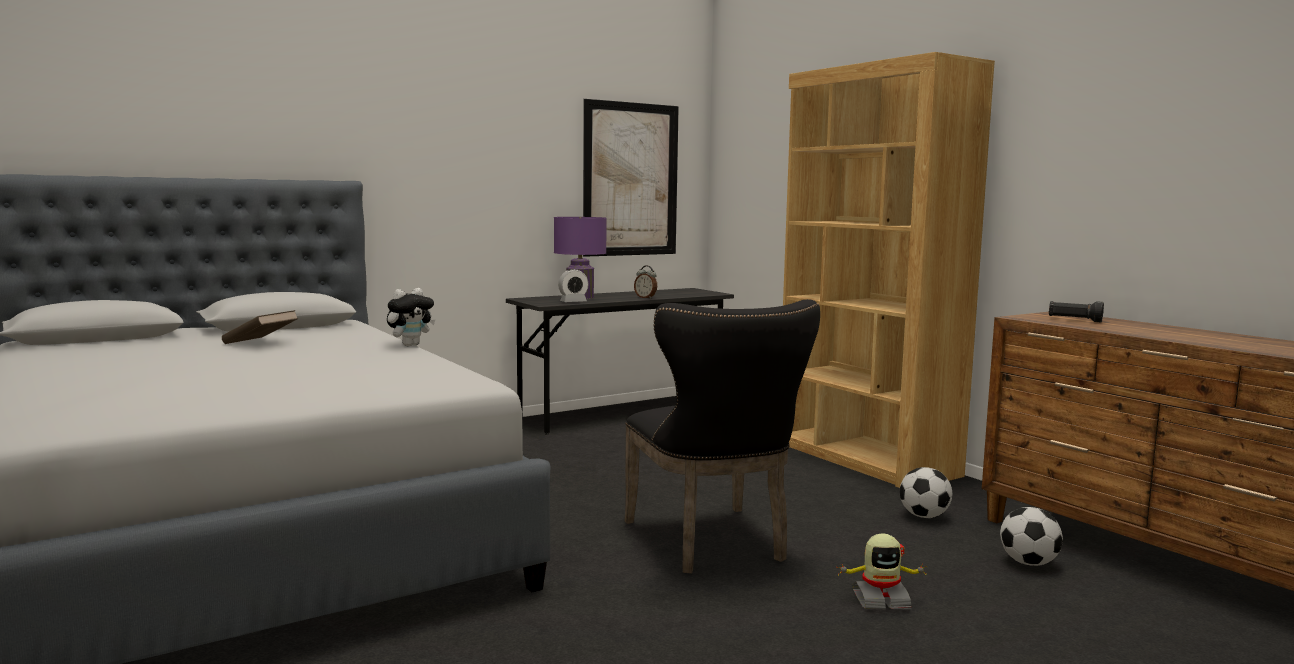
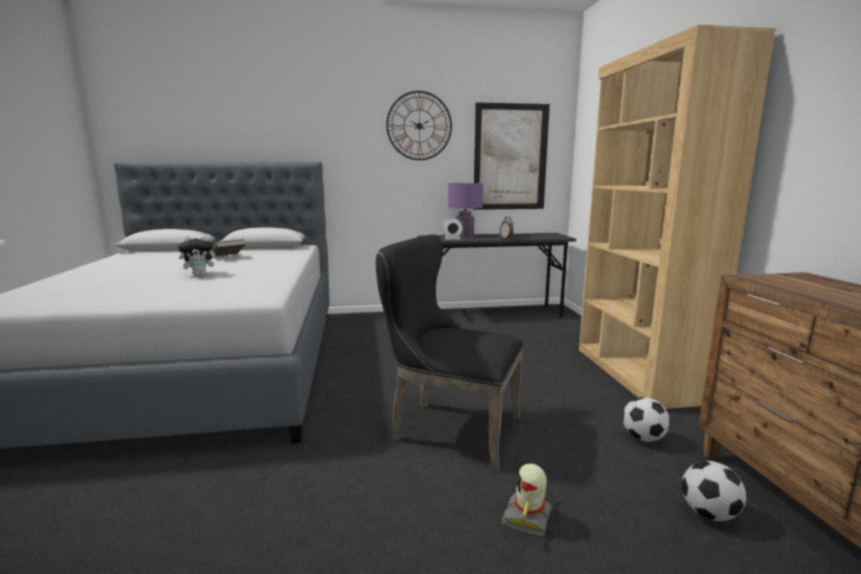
camera: 25 degrees right, 5 degrees up
(410, 345) = (298, 264): plush toy -> plush toy (201, 275)
(506, 129) = (419, 126): none -> wall clock
(712, 543) = (448, 429): black chair -> black chair turned 105 degrees clockwise
(880, 600) = (528, 518): toy robot -> toy robot turned 90 degrees clockwise
(1074, 320) = (809, 285): black flashlight -> none

